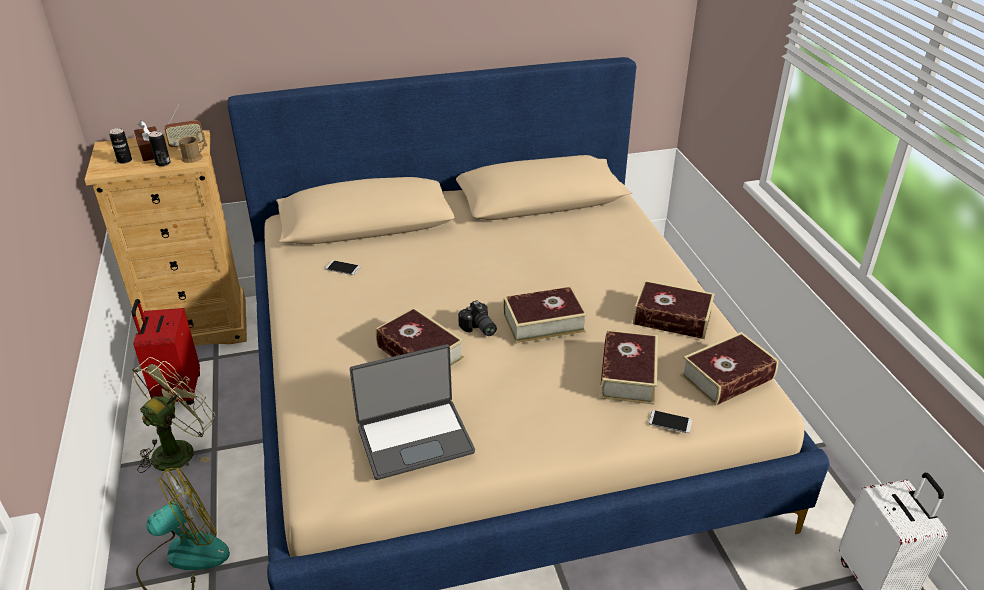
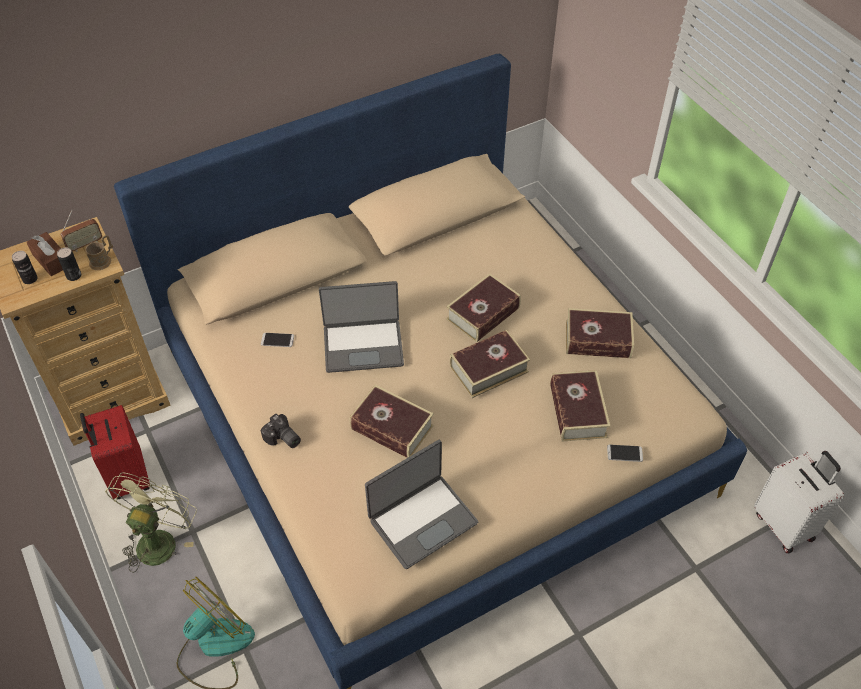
camera: 15 degrees left, 15 degrees up
(423, 284) = (363, 345): none -> laptop
(478, 329) = (433, 388): camera -> camera (282, 439)
(727, 377) = (659, 395): book -> book (483, 314)

